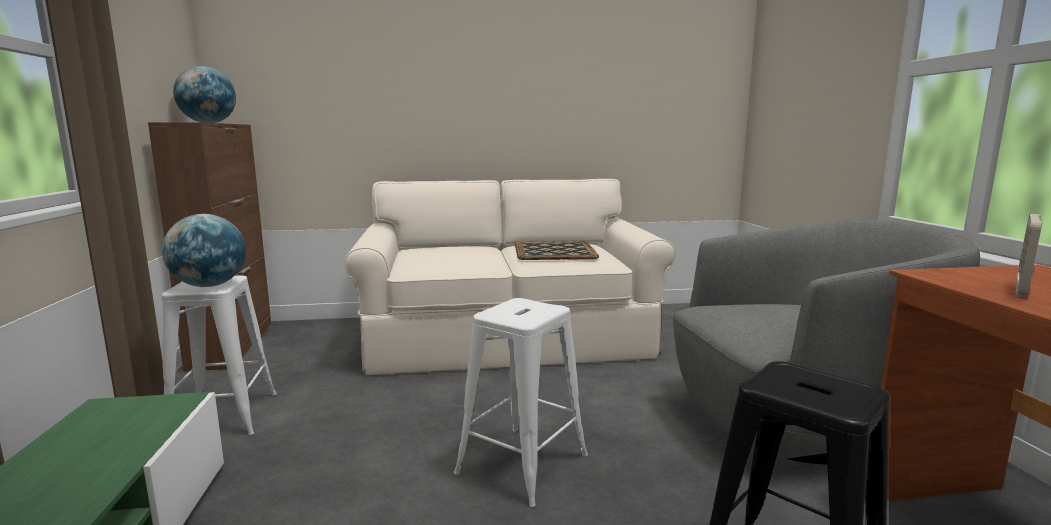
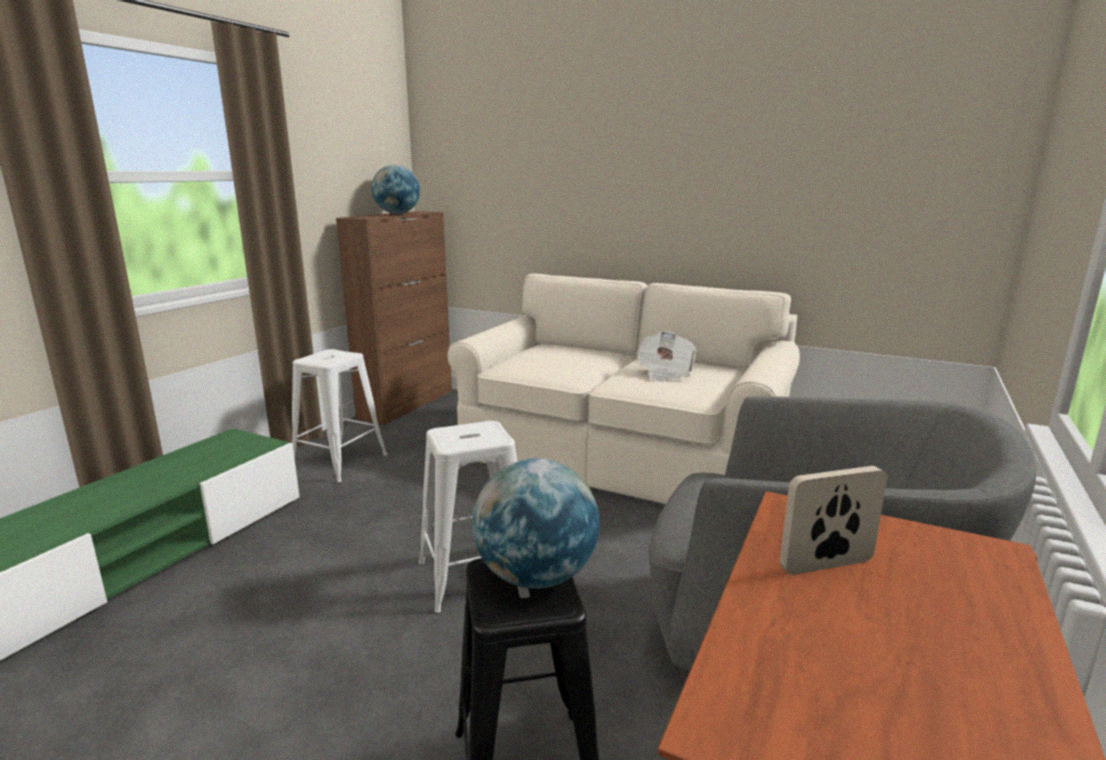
camera: 35 degrees right, 5 degrees up
(209, 285) = (326, 359): globe -> globe (536, 576)
(555, 251) = (665, 373): tray -> newspaper

